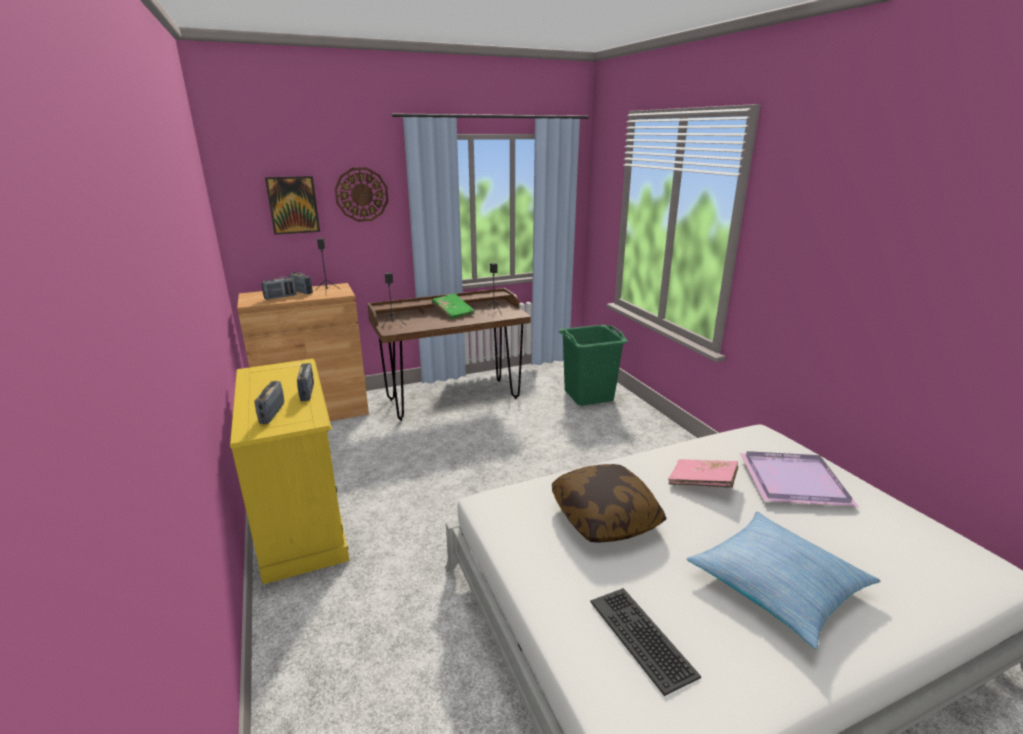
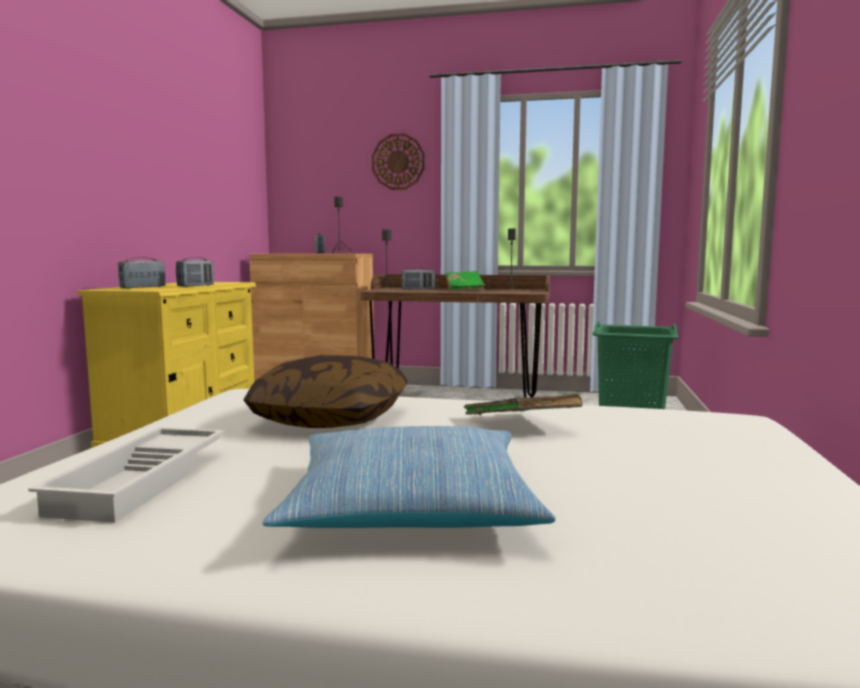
camera: 35 degrees right, 15 degrees down
(280, 297) = (295, 253): radio -> radio (418, 289)
(293, 205) = (333, 171): picture -> none
(642, 637) = (143, 482): keyboard -> white tray
(702, 482) = (520, 424): pink book -> green book
(791, 480) = (679, 448): purple tray -> none

